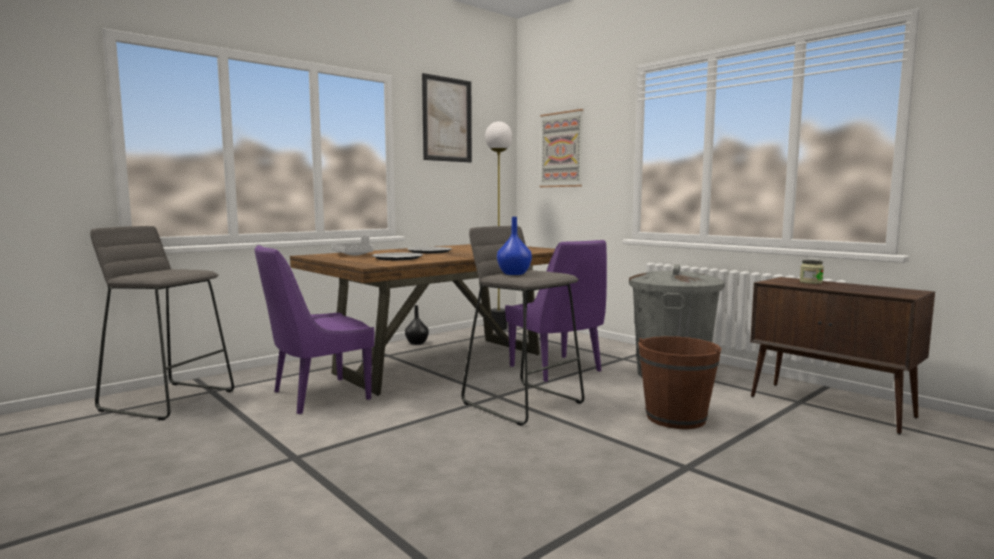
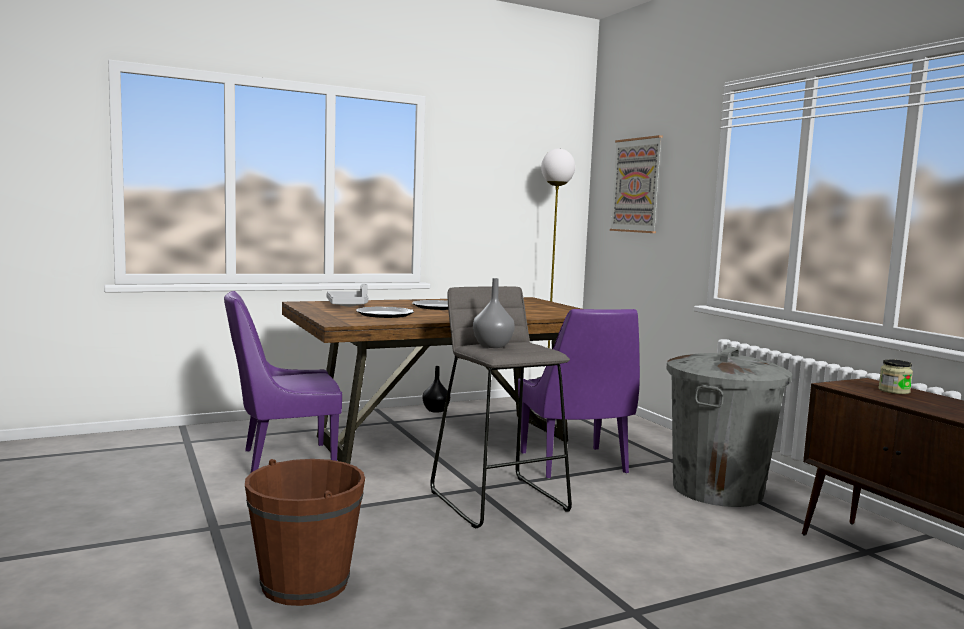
camera: 15 degrees right, 0 degrees up
(169, 400) = (142, 446): grey stool -> none
(447, 119) = (495, 146): picture -> none
(513, 273) = (492, 346): blue vase -> grey vase
(675, 418) = (673, 548): brown bucket -> brown bucket (305, 583)

